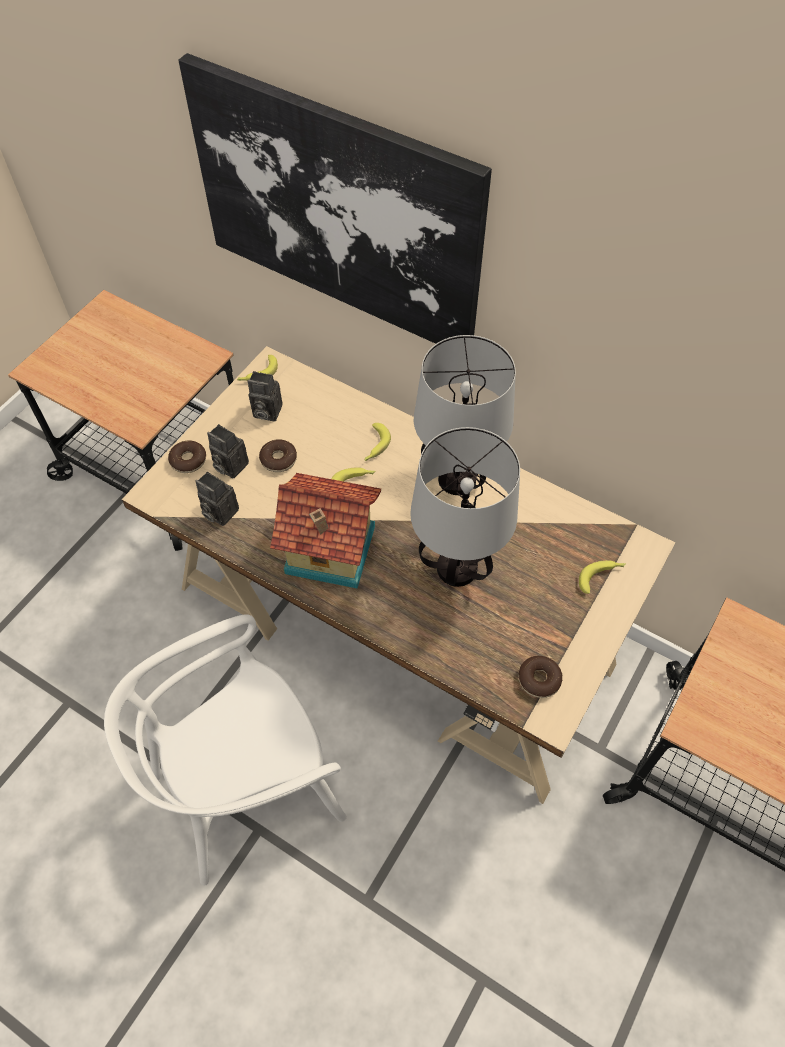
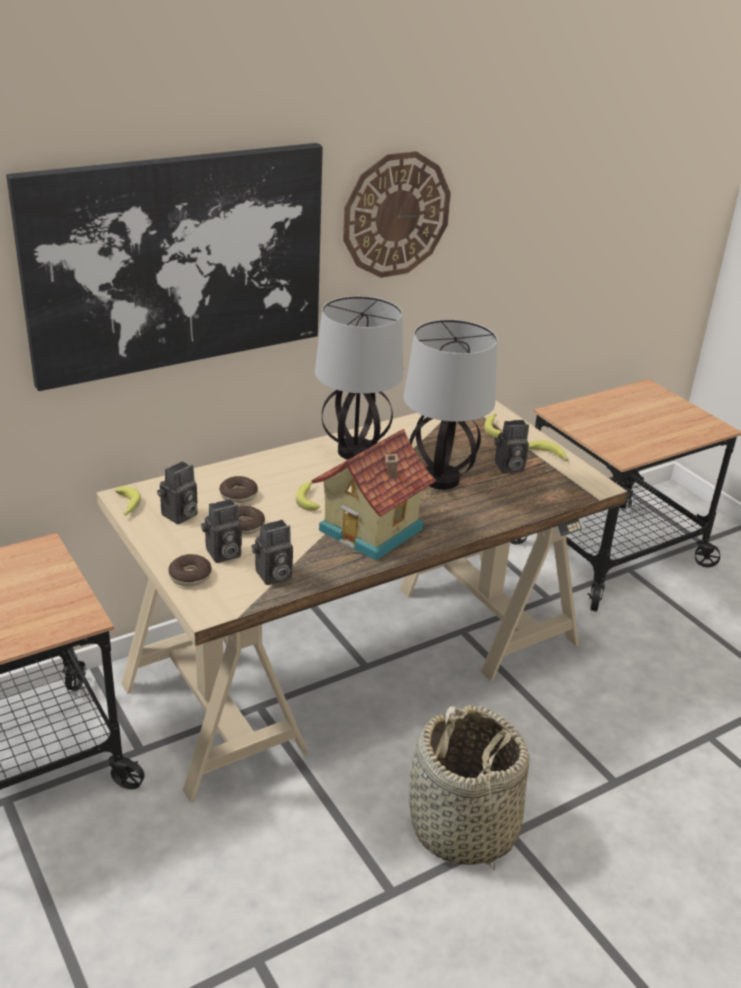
camera: 65 degrees left, 25 degrees down
(248, 788) = (463, 828): white chair -> basket
(374, 446) = (282, 475): banana -> banana (549, 456)
(525, 618) = (508, 468): none -> camera
(539, 679) = (563, 480): donut -> donut (238, 495)
(588, 297) = (396, 215): none -> wall clock

